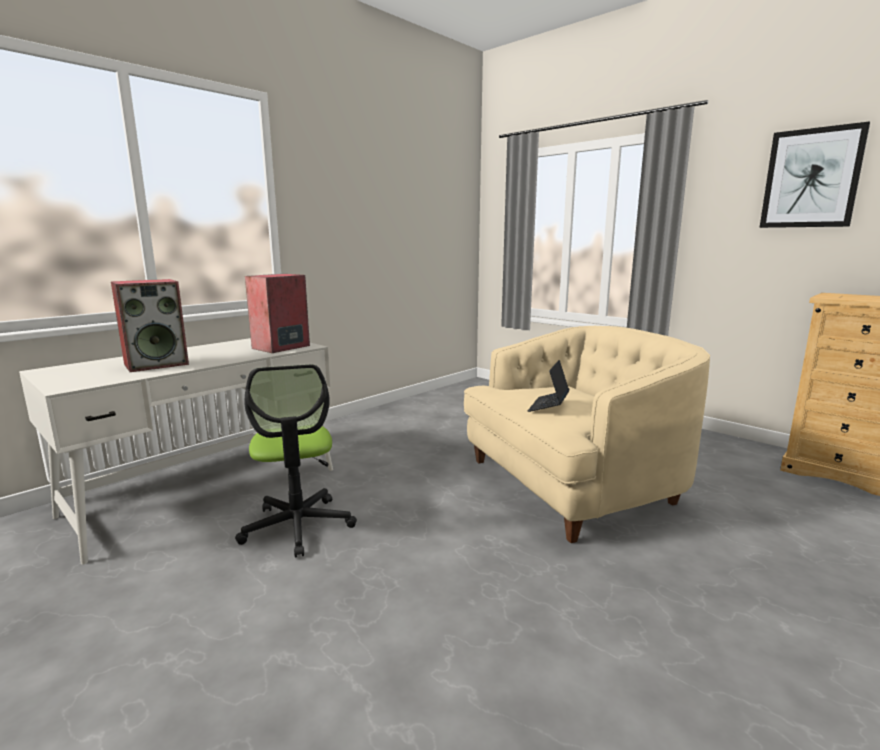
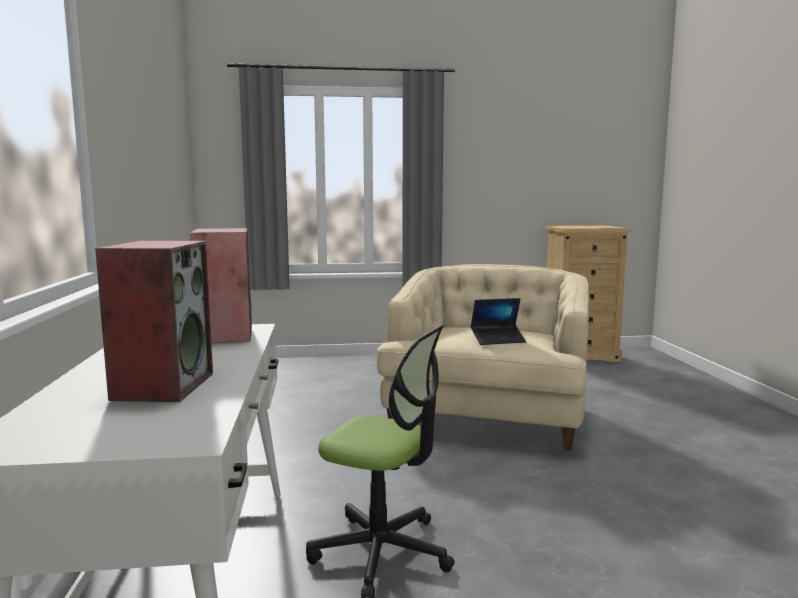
camera: 50 degrees left, 5 degrees down
(548, 406) = (498, 340): laptop -> laptop turned 75 degrees counterclockwise
(811, 178) = (527, 141): picture -> none

